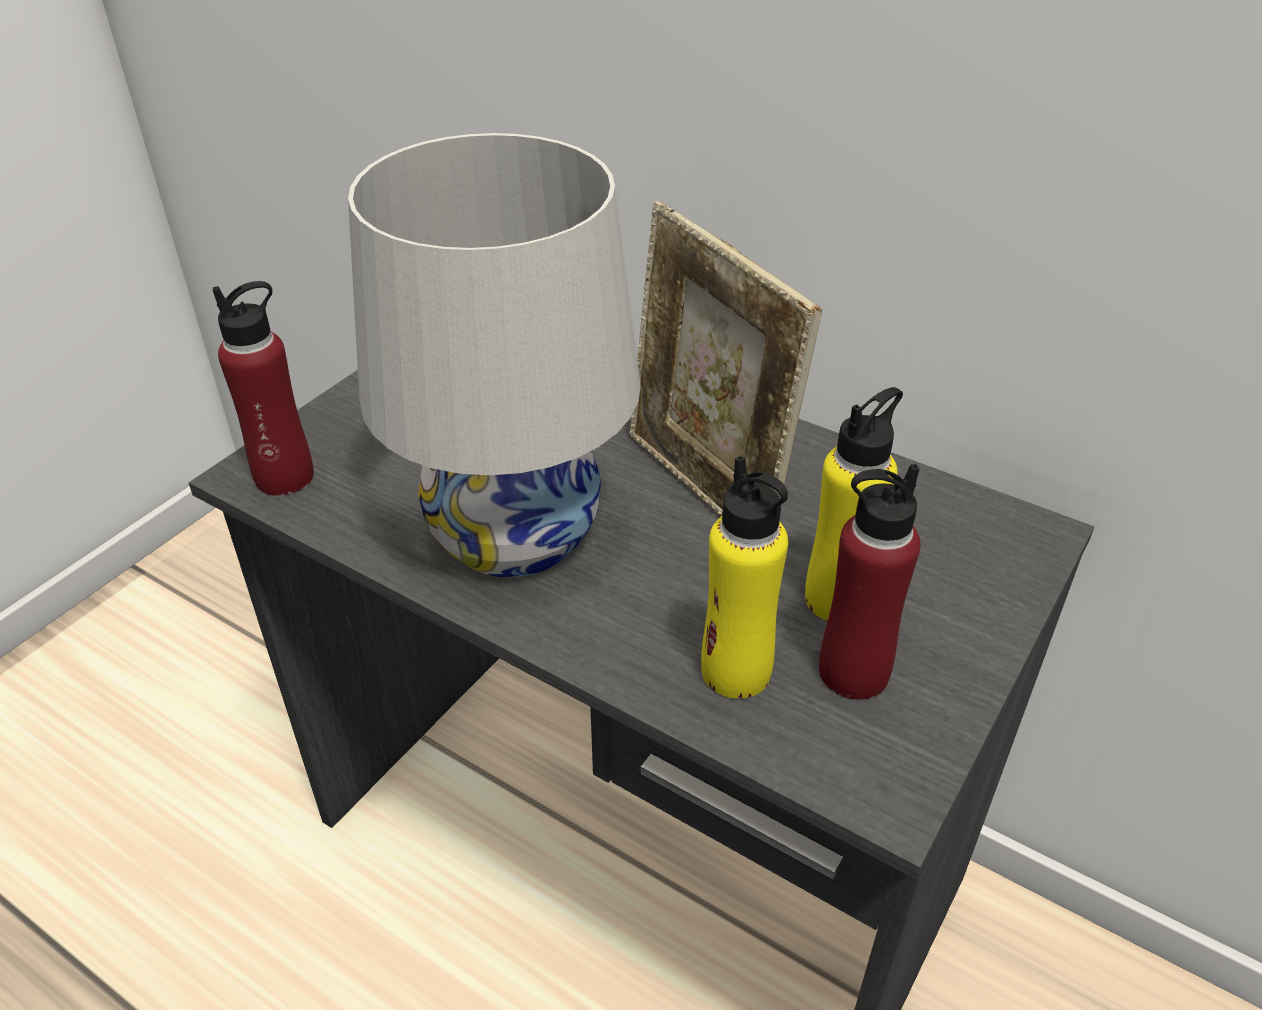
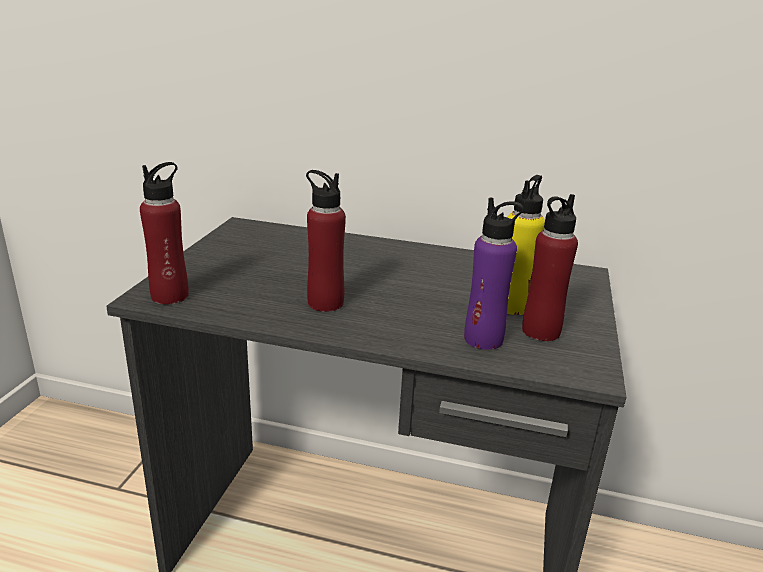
camera: 20 degrees left, 15 degrees down
(513, 533) = (325, 303): white table lamp -> red bottle
(705, 489) = (417, 275): picture frame -> none
(736, 671) = (483, 339): yellow bottle -> purple bottle

